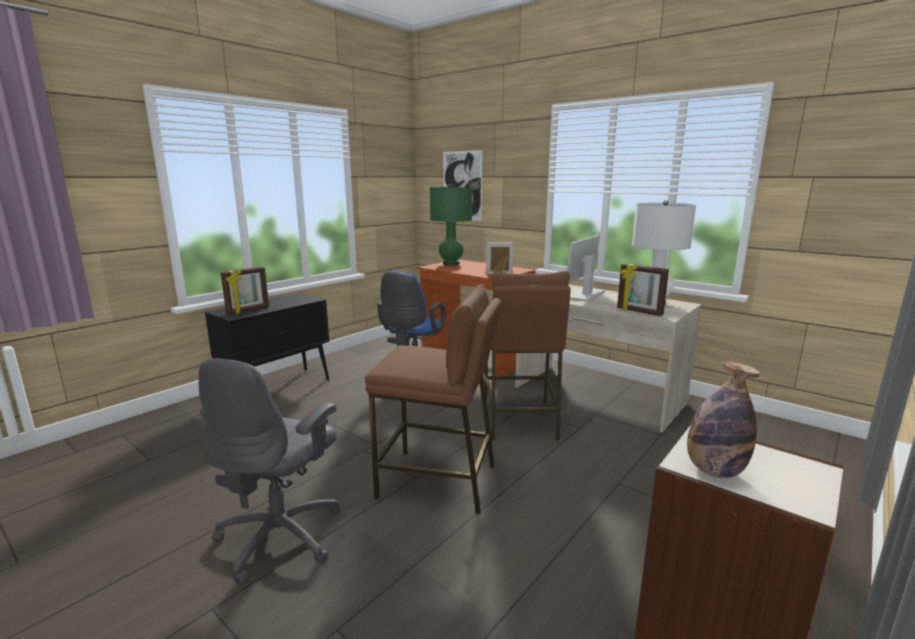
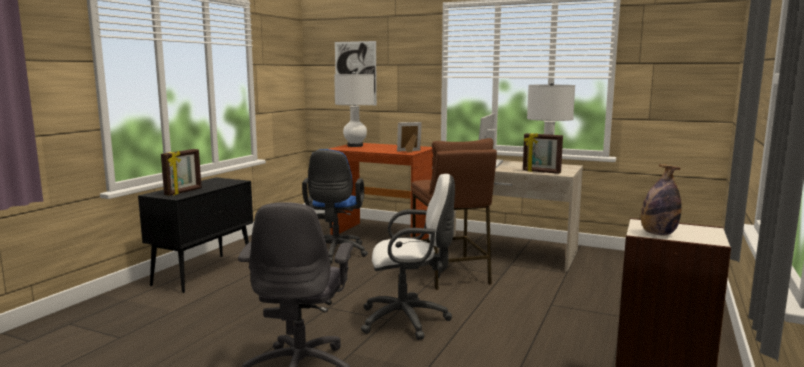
camera: 15 degrees left, 5 degrees down
(438, 481) = (409, 320): brown stool -> white office chair
(451, 264) = (355, 145): green table lamp -> white table lamp

